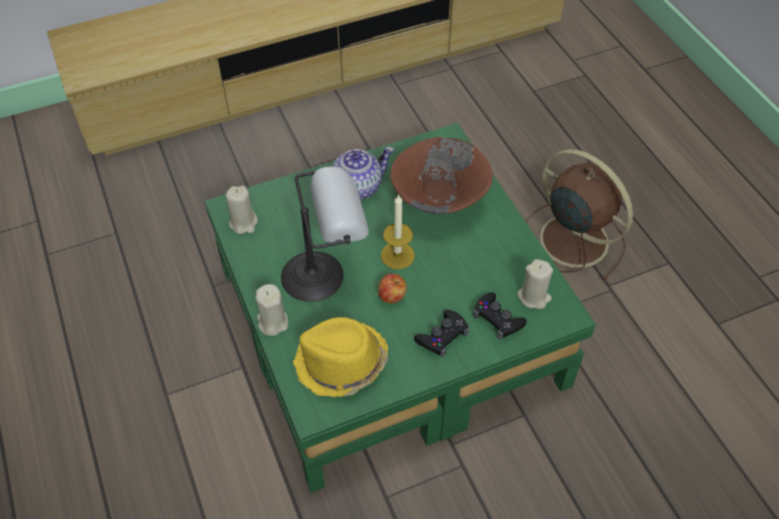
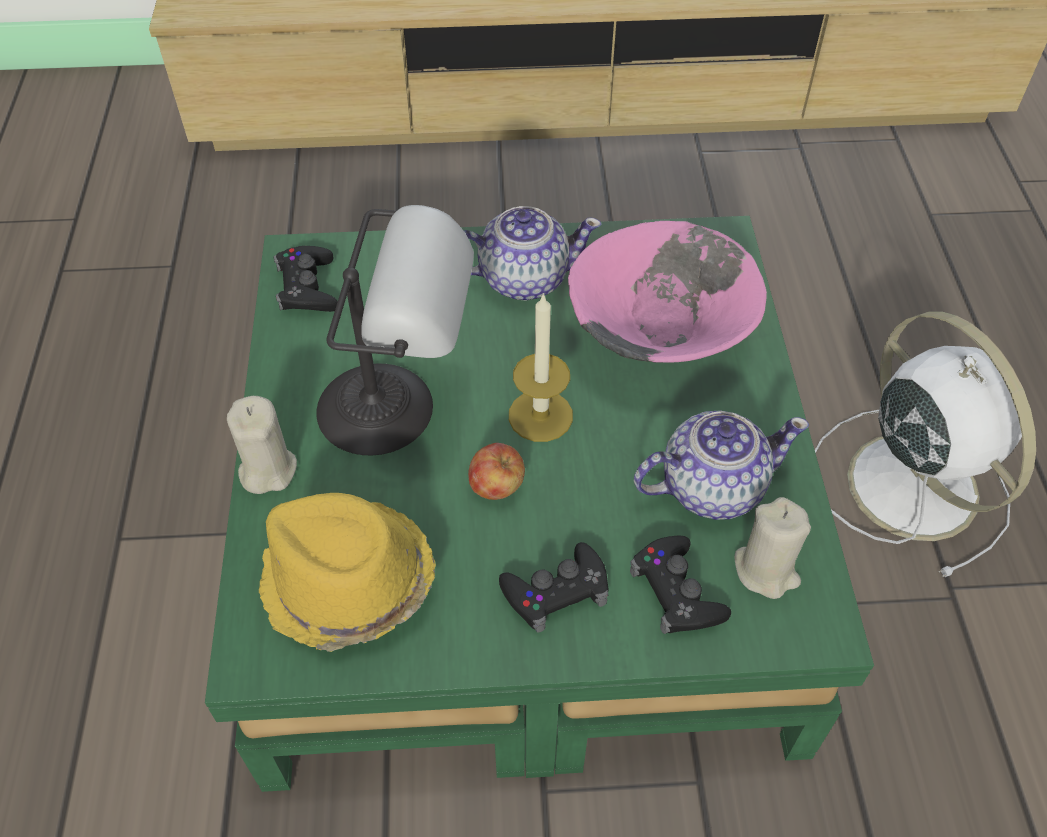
camera: 20 degrees right, 0 degrees up
(243, 223) = (307, 287): beige candle -> black game controller
(438, 201) = (657, 340): brown bowl -> pink bowl
(493, 266) = (710, 486): none -> teapot
(571, 238) = (908, 481): brown fan -> white fan

